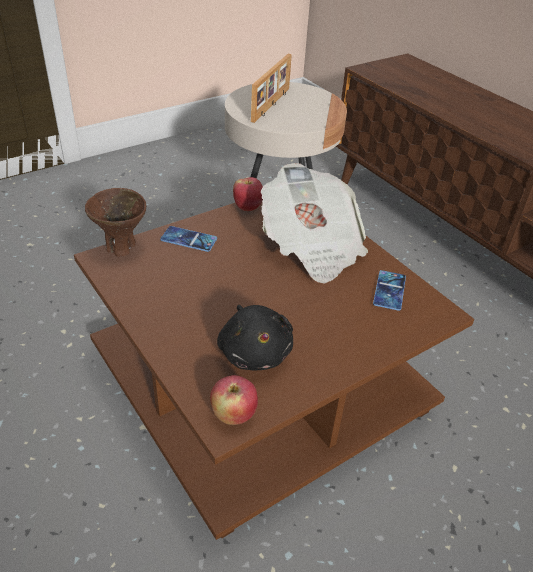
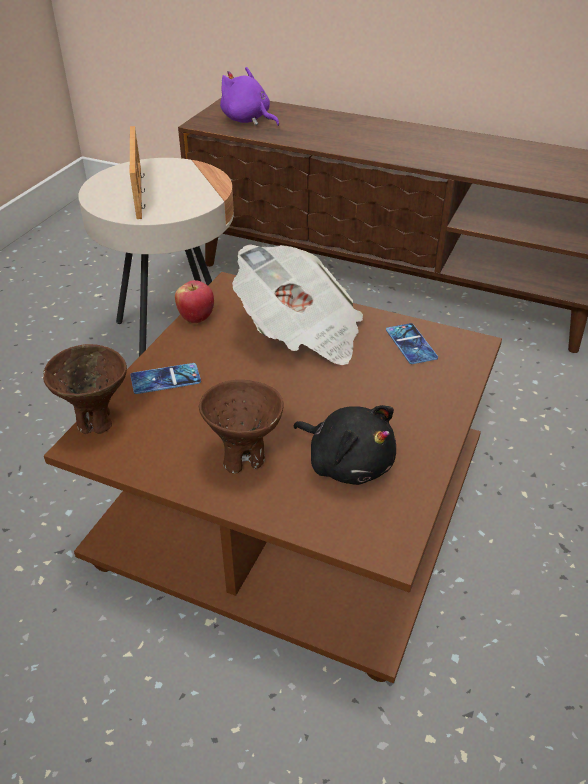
camera: 30 degrees left, 0 degrees up
(186, 315) = (244, 459): none -> brown bowl
(233, 415) = (388, 534): apple -> none
(403, 76) = (248, 120): none -> purple plush toy

